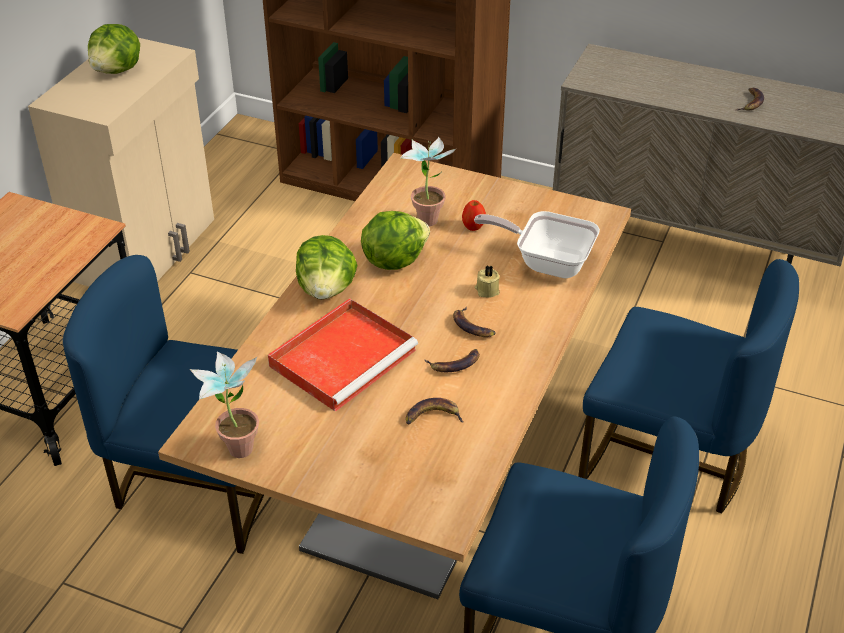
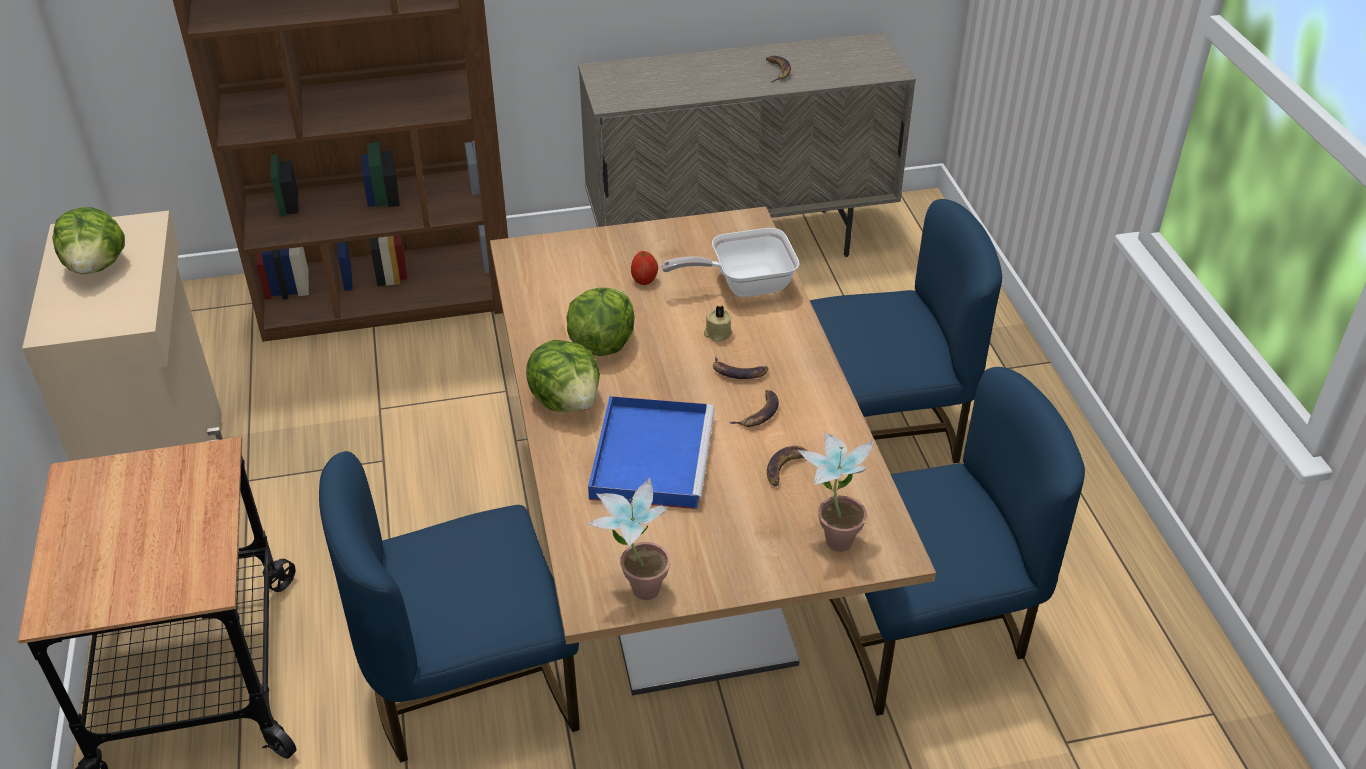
camera: 35 degrees left, 0 degrees up
(344, 356) = (651, 454): red tray -> blue tray
(428, 216) = (591, 288): potted plant -> potted plant (833, 535)

